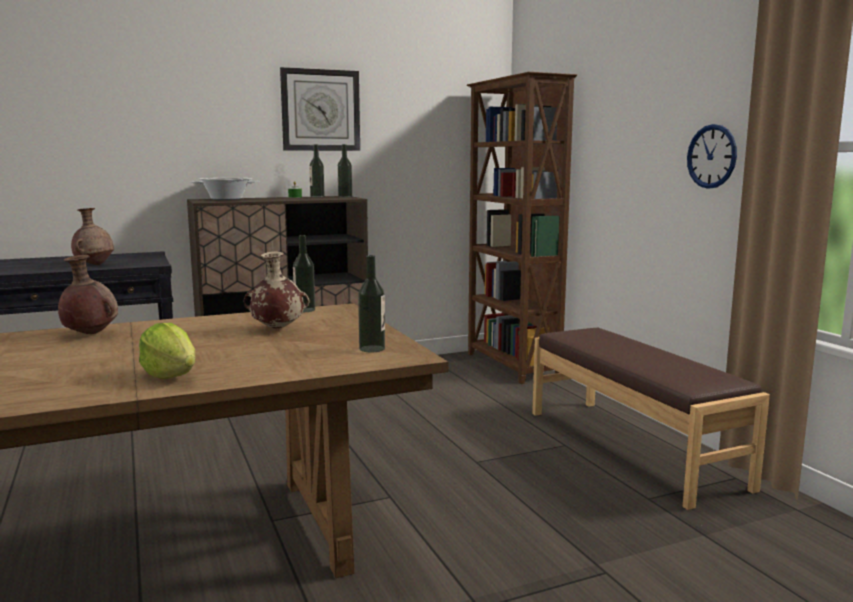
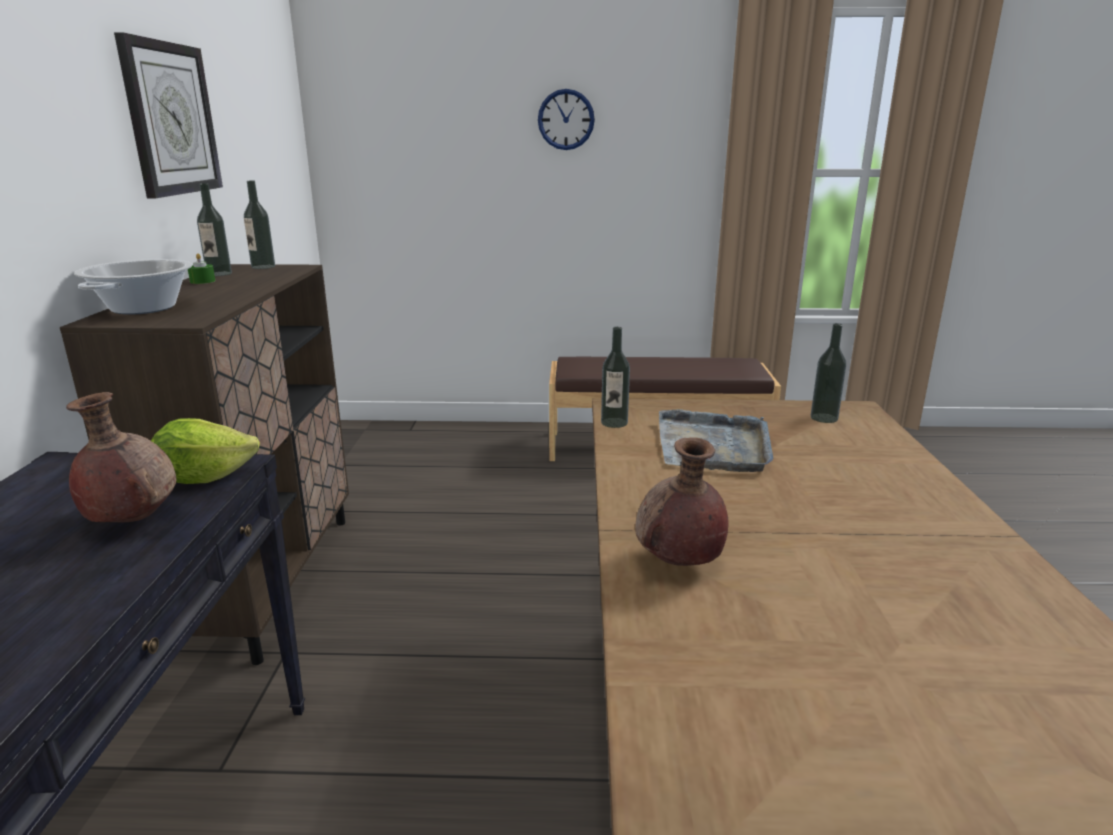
camera: 65 degrees left, 10 degrees up
(171, 375) = (921, 514): lettuce -> lettuce (204, 477)
(277, 329) = (713, 446): beige vase -> grey tray
(511, 366) = (408, 433): brown bookcase -> none
(711, 156) = (665, 179): wall clock -> wall clock (566, 119)

